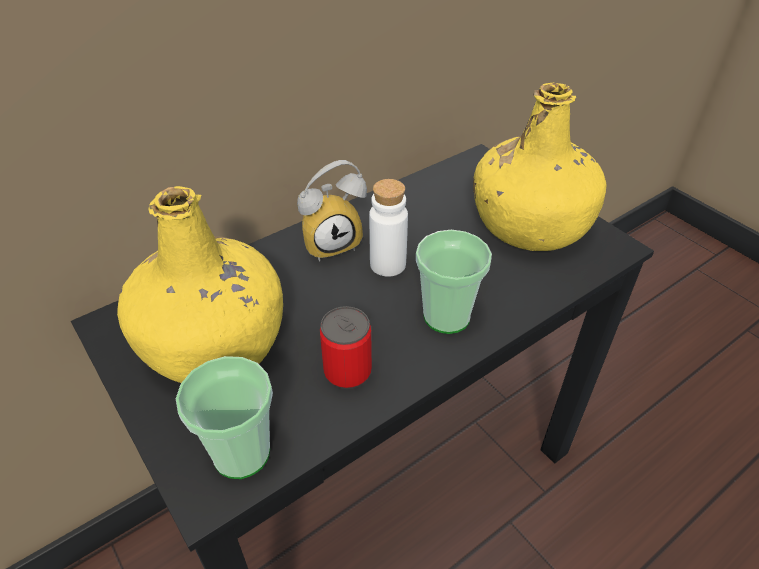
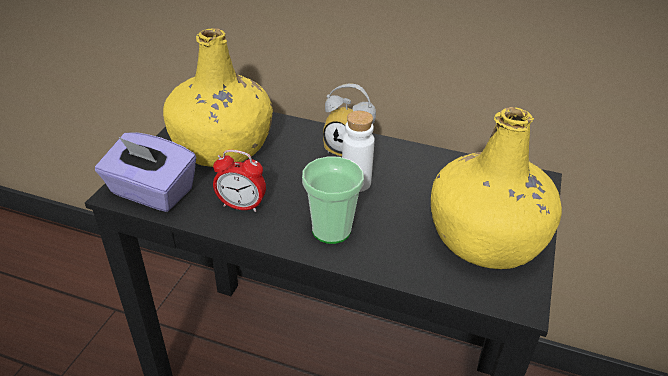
camera: 55 degrees right, 5 degrees down
(241, 453) = (151, 192): cup -> purple tissue box
(347, 372) = (241, 206): can -> alarm clock

